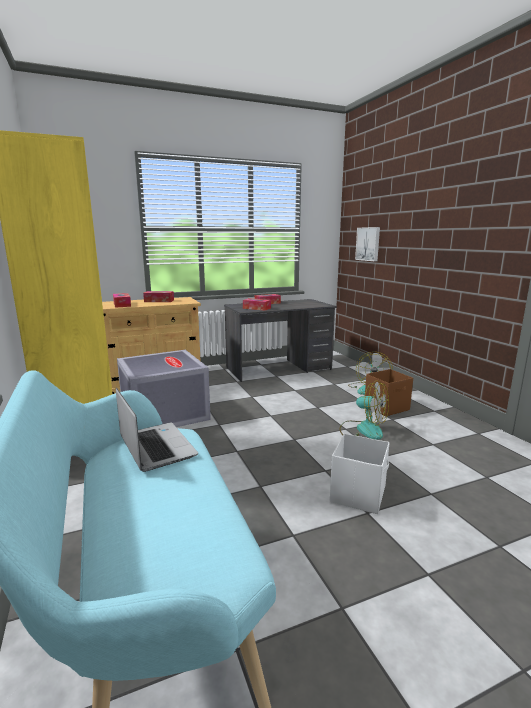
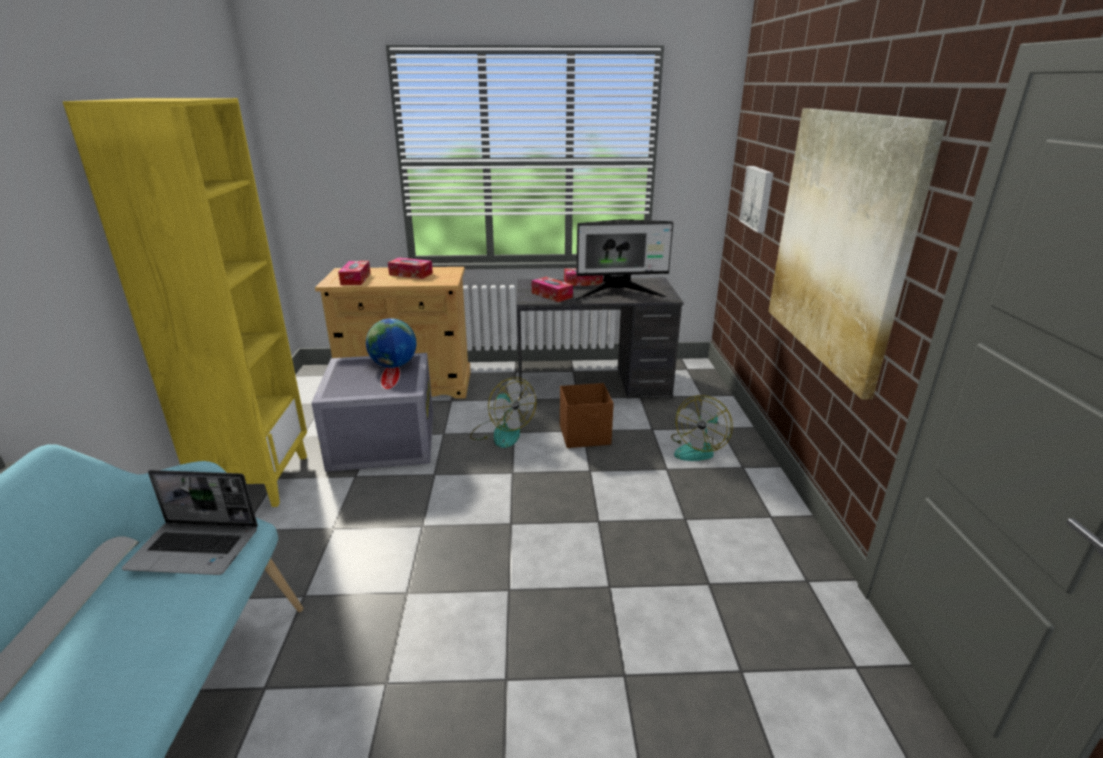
camera: 20 degrees right, 10 degrees up
(155, 447) = (196, 549): laptop -> laptop turned 105 degrees clockwise
(169, 357) = (394, 365): none -> globe
(296, 305) = (619, 294): none -> monitor
(358, 494) = (521, 643): white storage box -> none
(363, 429) = (622, 528): fan -> fan (501, 432)
(387, 407) = (696, 494): brown storage box -> brown storage box (585, 435)
(445, 247) = (839, 240): none -> picture

